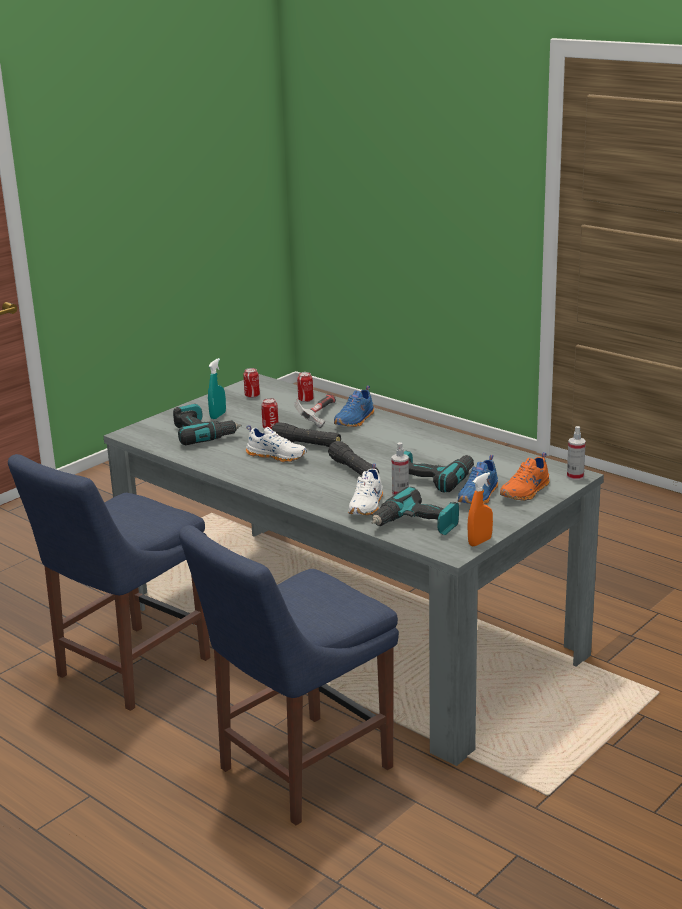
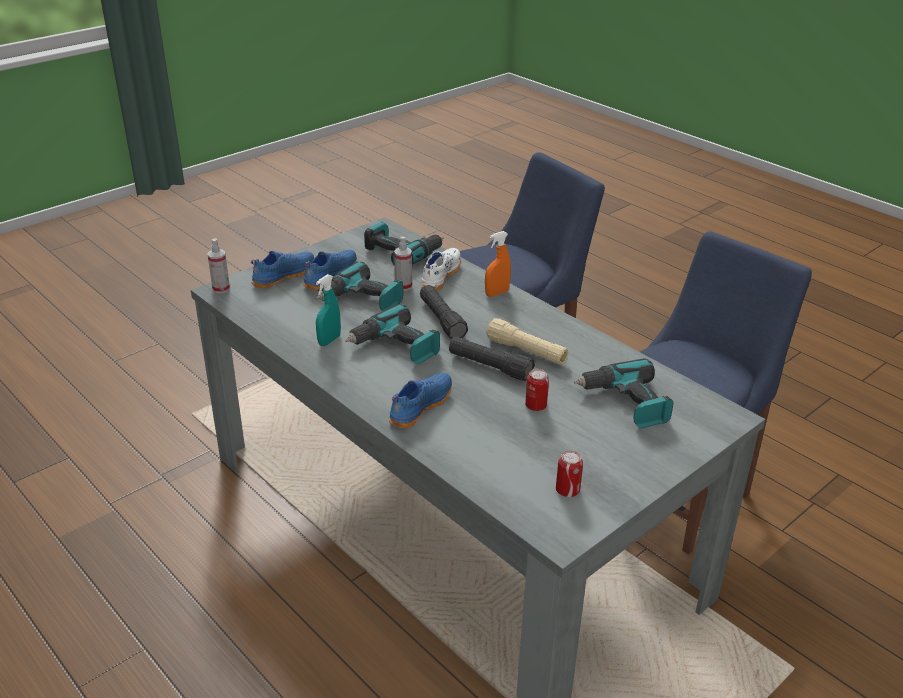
camera: 175 degrees left, 10 degrees up
(218, 415) = (613, 442): turquoise spray bottle -> turquoise spray bottle (329, 340)
(277, 456) = (526, 351): white shoe -> beige flashlight
(305, 400) = (482, 467): can -> none
(318, 418) = (469, 418): hammer -> none
(387, 450) = (396, 347): none -> power drill
(480, 542) = (356, 233): orange spray bottle -> orange spray bottle (497, 293)
(526, 492) = (282, 276): orange shoe -> blue shoe

